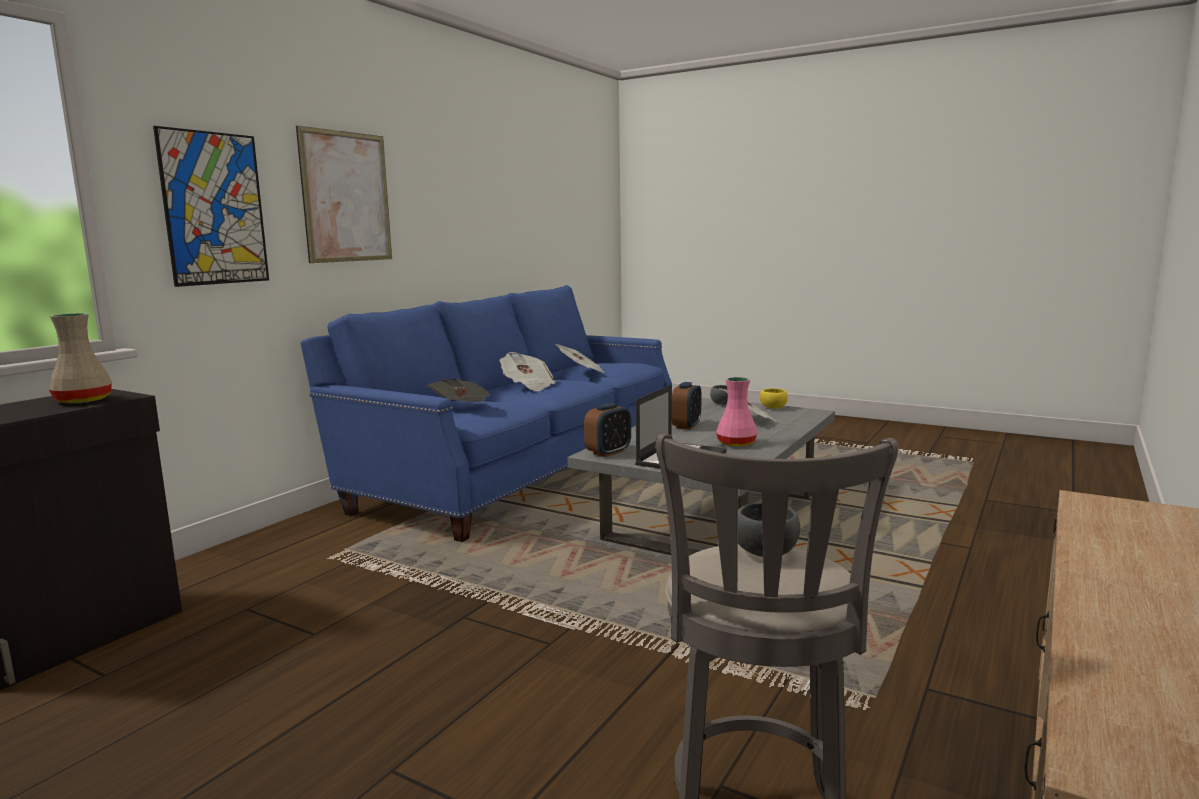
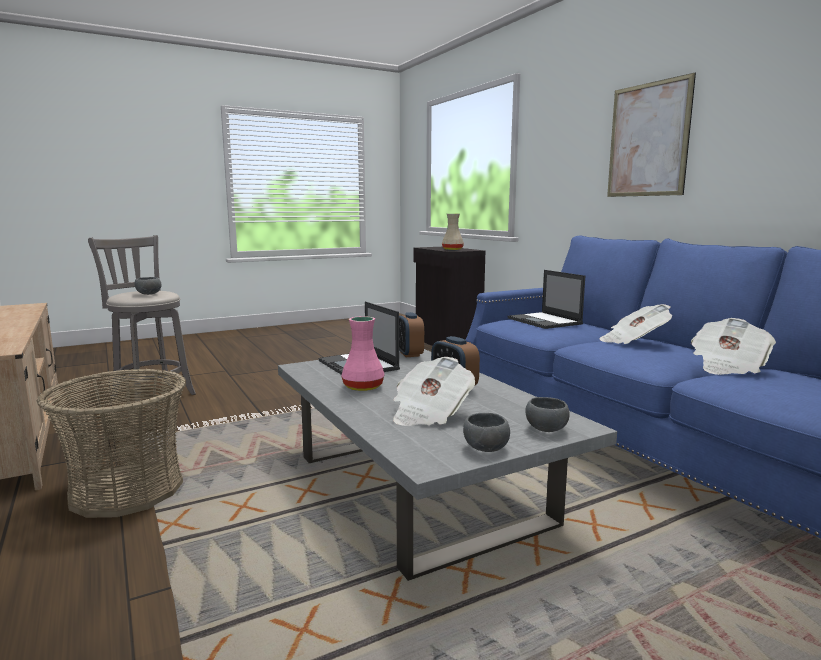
camera: 120 degrees right, 0 degrees up
(214, 209) = (559, 161): picture -> none
(462, 408) = (545, 321): newspaper -> laptop
(773, 408) = (484, 448): yellow bowl -> grey bowl
(937, 621) = (126, 490): none -> basket

